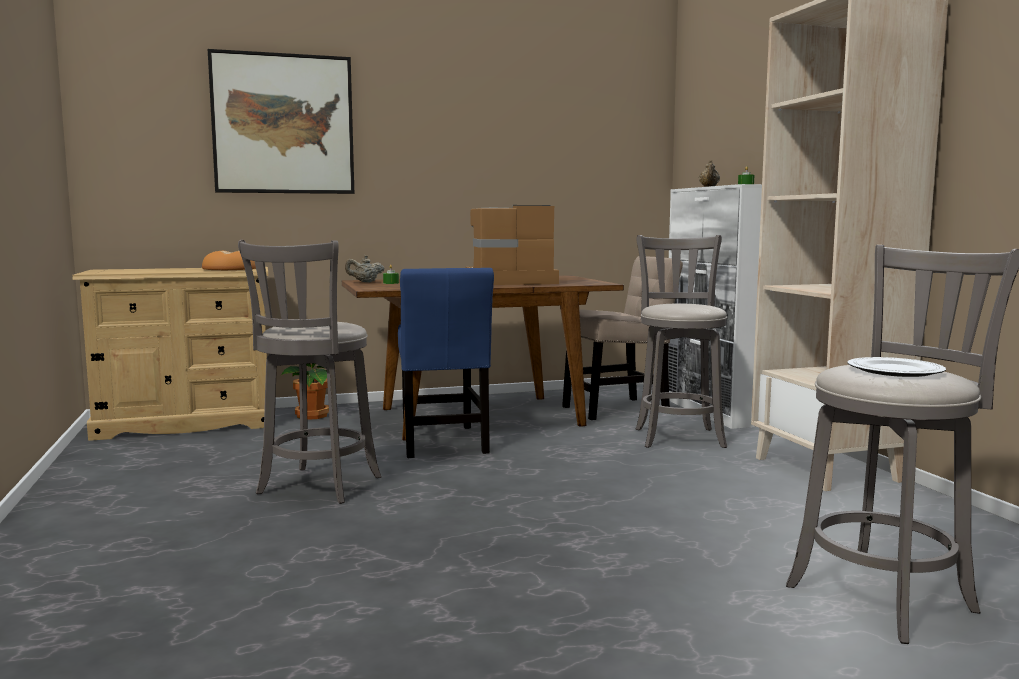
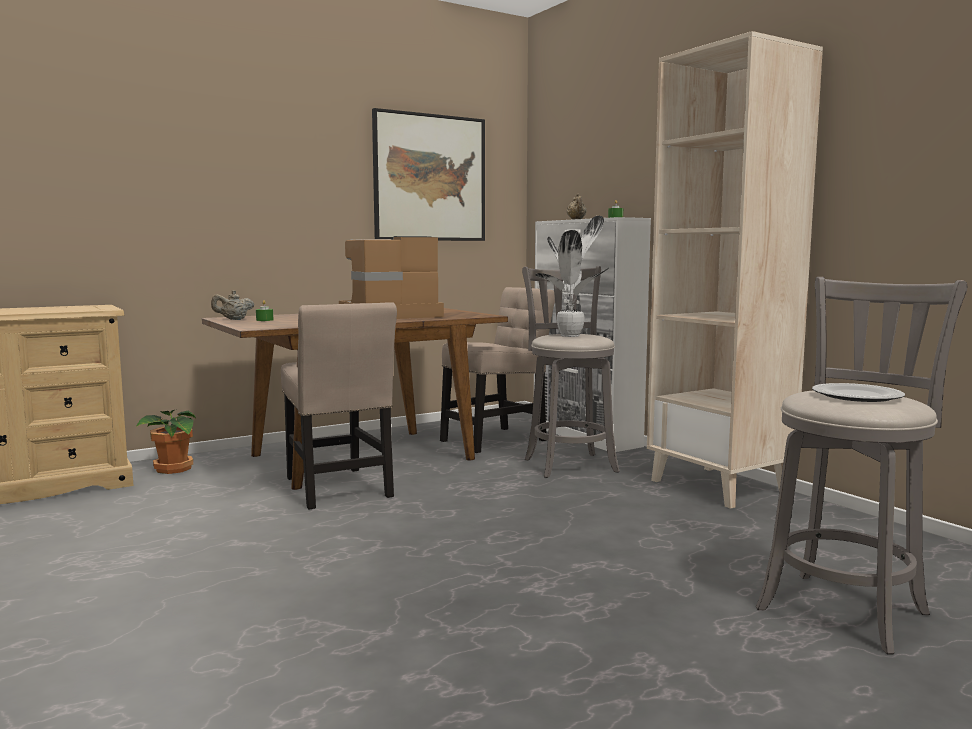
camera: 15 degrees left, 0 degrees up
(229, 269) = (72, 308): bread -> none
(283, 124) = (126, 144): picture -> picture (429, 178)
(316, 487) = (222, 553): grey stool -> none
(443, 443) = (338, 489): blue chair -> beige chair
(682, 305) = (572, 335): none -> potted plant

